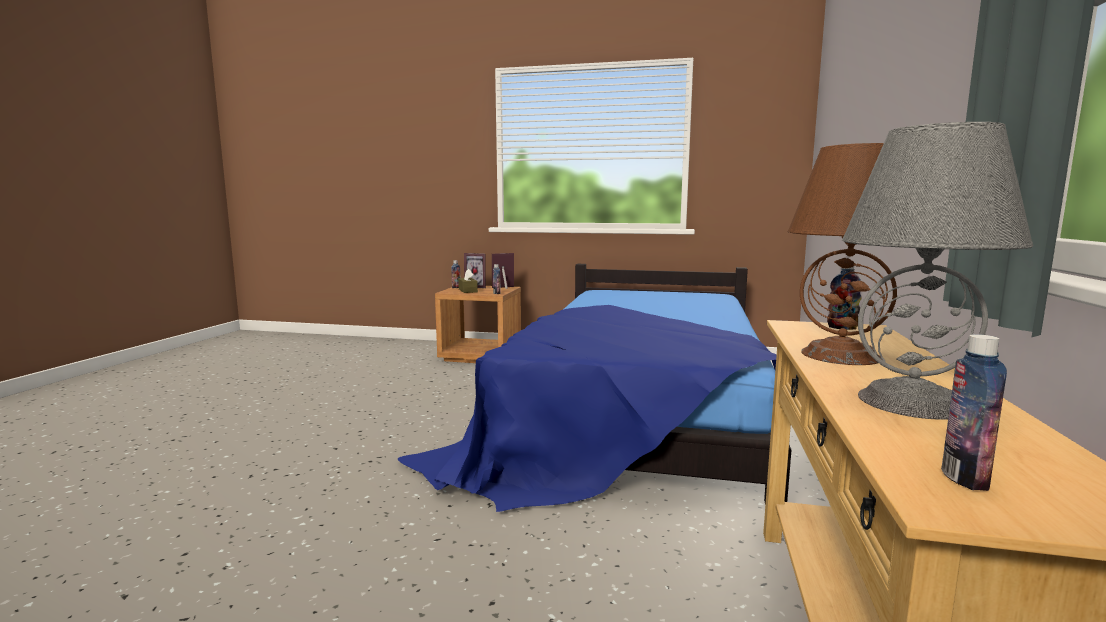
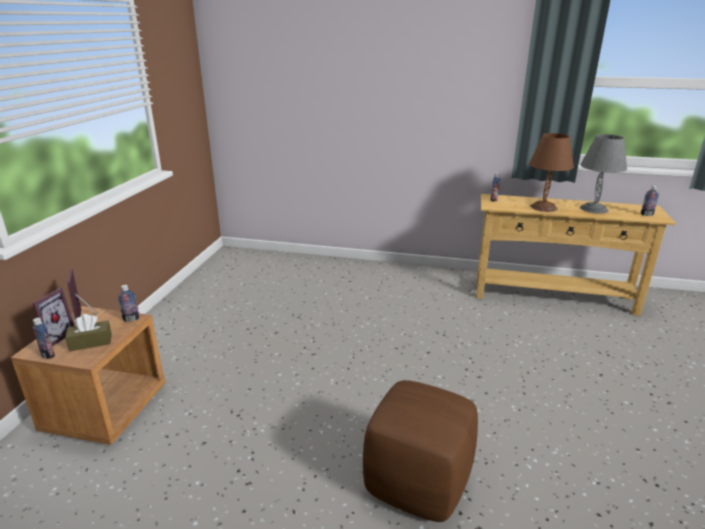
camera: 90 degrees left, 15 degrees up
(328, 452) = (417, 483): none -> brown ottoman
(633, 412) = (323, 318): bed -> none

